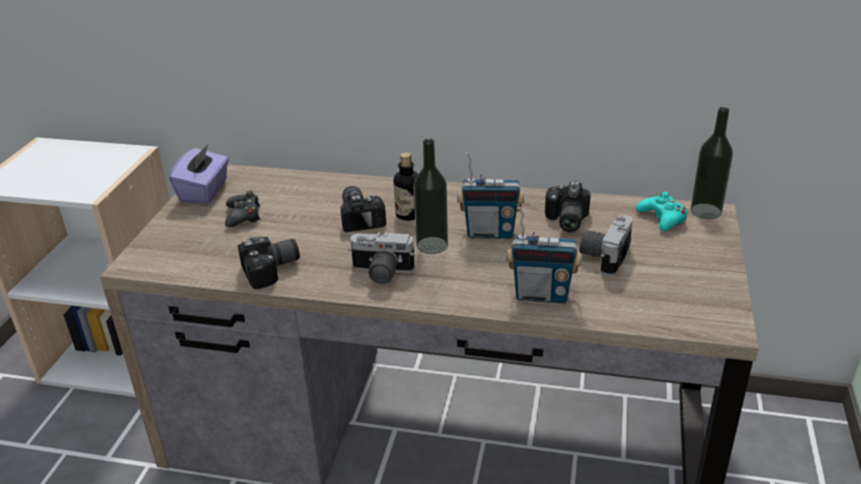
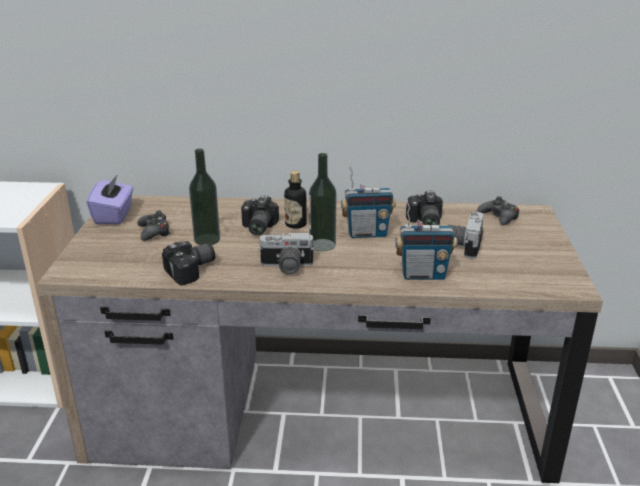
camera: 10 degrees left, 5 degrees down
(362, 217) = (257, 228): camera -> camera turned 150 degrees counterclockwise
(662, 218) = (499, 217): turquoise game controller -> black game controller
(706, 211) = (530, 210): bottle -> bottle (207, 239)

